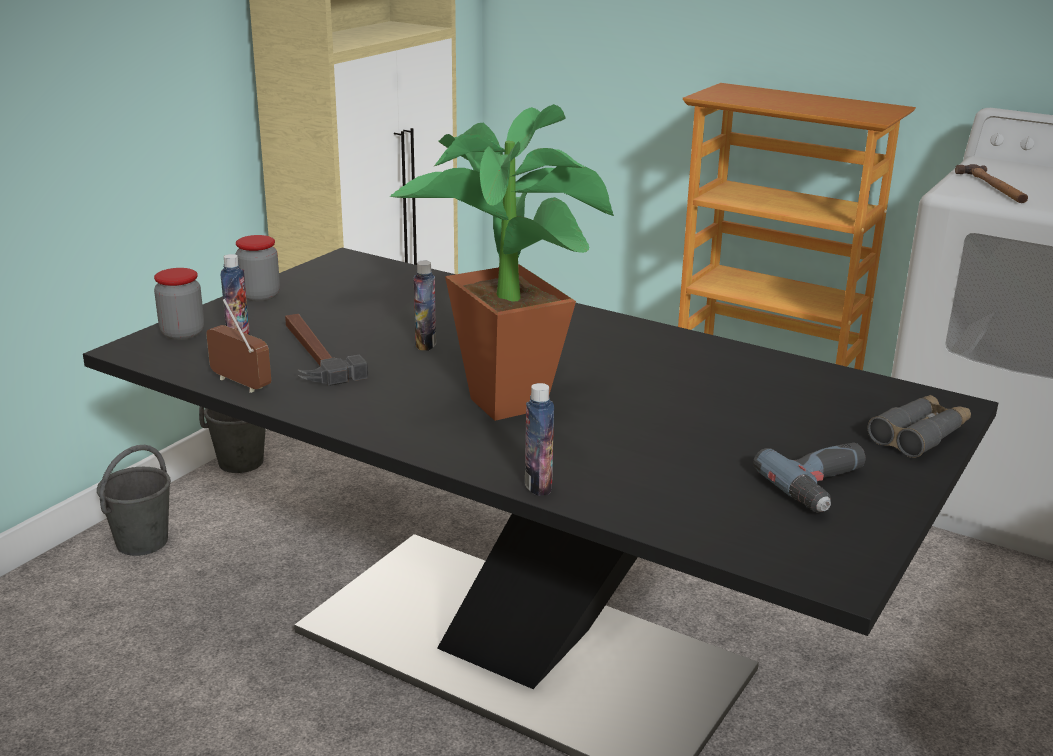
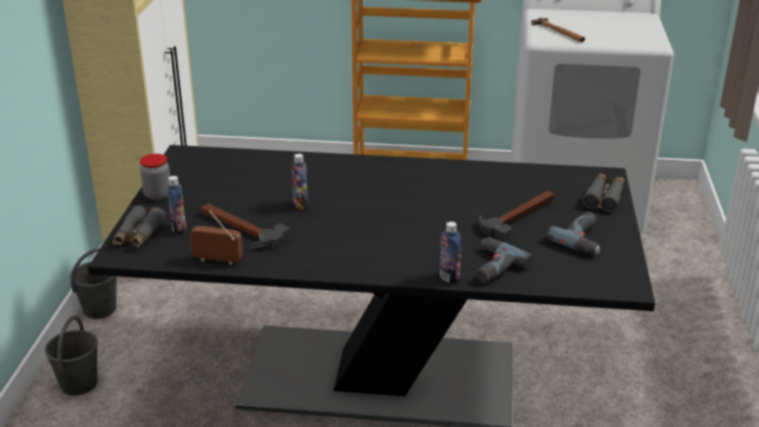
camera: 25 degrees left, 5 degrees up
(182, 333) = (138, 235): jar -> grey binoculars
(508, 396) = (382, 228): potted plant -> none
(623, 487) = (491, 266): none -> power drill
(741, 428) = (519, 216): none -> hammer

